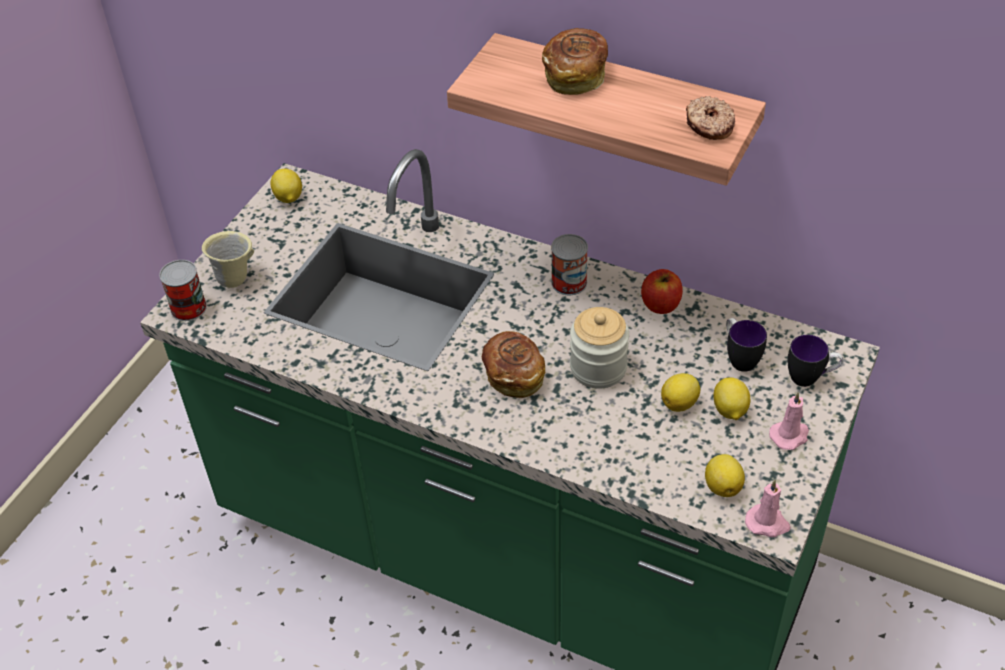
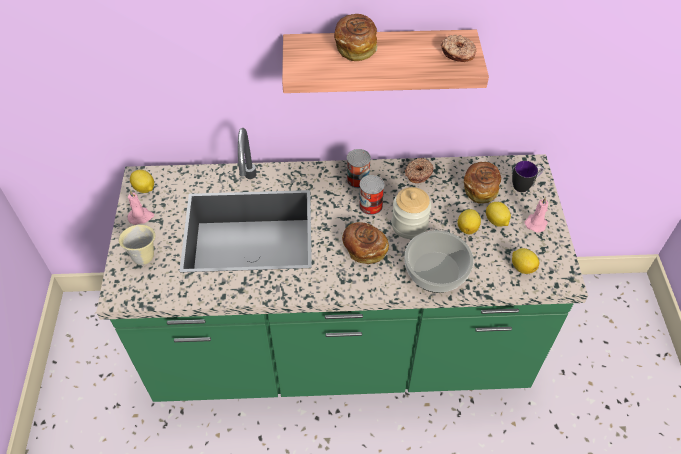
camera: 30 degrees left, 5 degrees up
(188, 308) = (125, 289): can -> can (370, 205)
(592, 440) = (436, 270): none -> bowl
(660, 304) = (418, 173): apple -> donut
(739, 358) = (480, 188): mug -> bread
(767, 523) = (559, 278): pink candle -> pink candle (141, 216)

